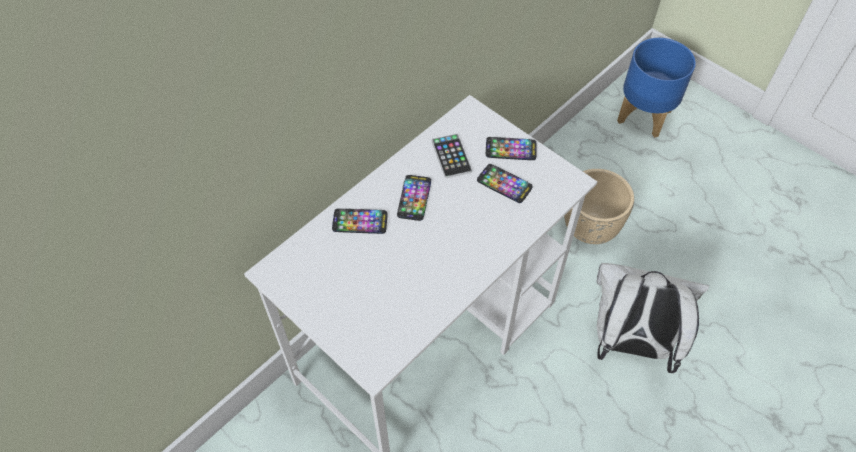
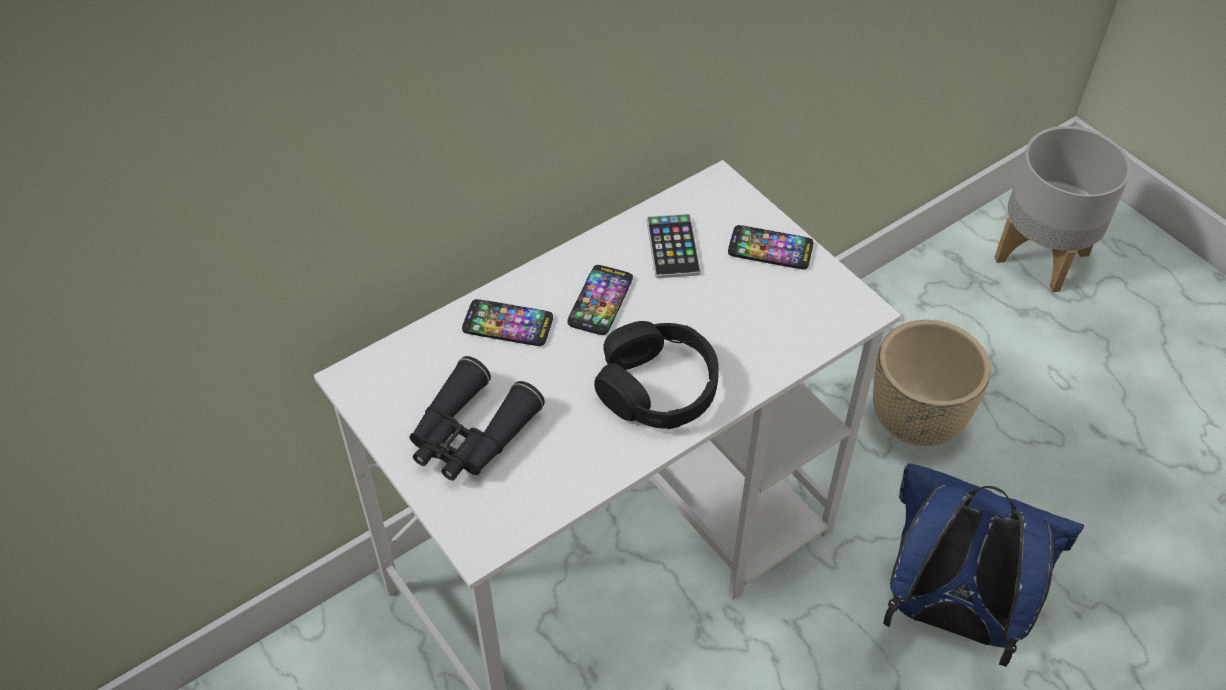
camera: 10 degrees right, 5 degrees down
(352, 298) = (470, 435): none -> black binoculars
(461, 250) = (657, 387): none -> black headphones
(504, 184) = (748, 299): phone -> none
(628, 343) = (947, 615): white backpack -> blue backpack
(644, 116) = (1041, 255): blue planter -> grey planter

